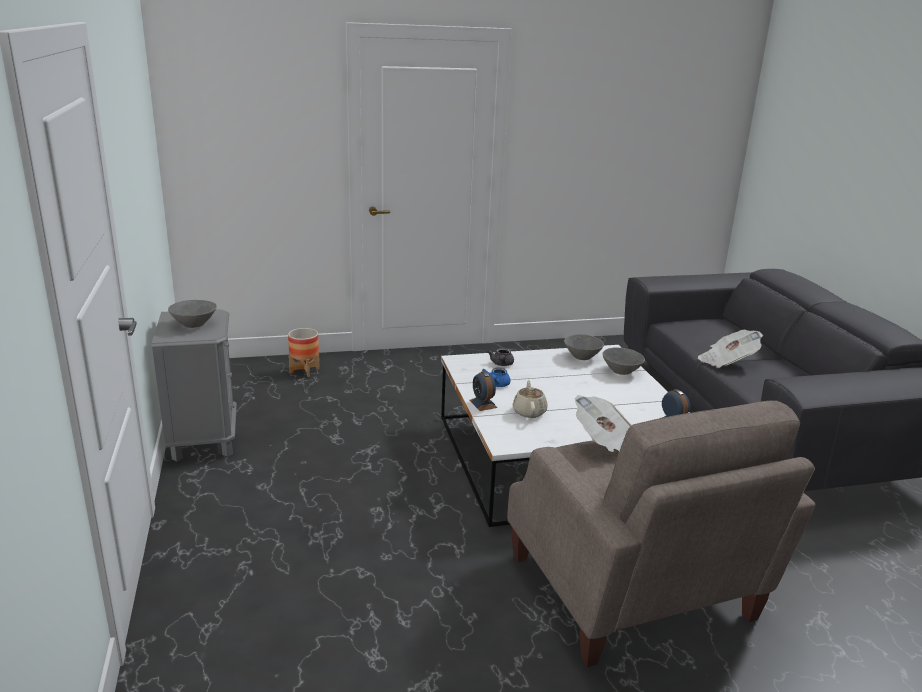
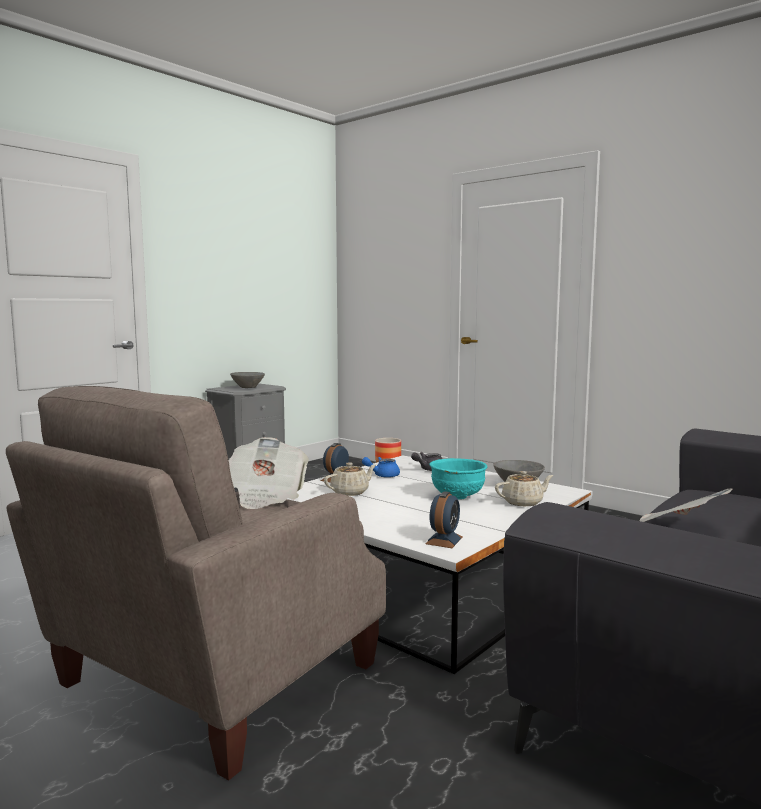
camera: 55 degrees right, 15 degrees down
(587, 384) = (458, 497): none -> turquoise bowl
(621, 371) = (523, 502): grey bowl -> beige teapot

